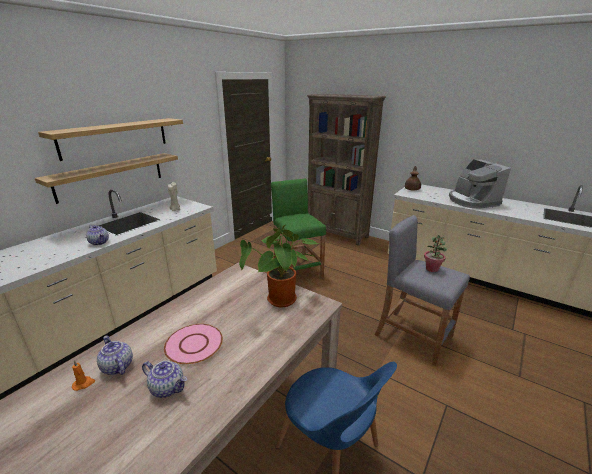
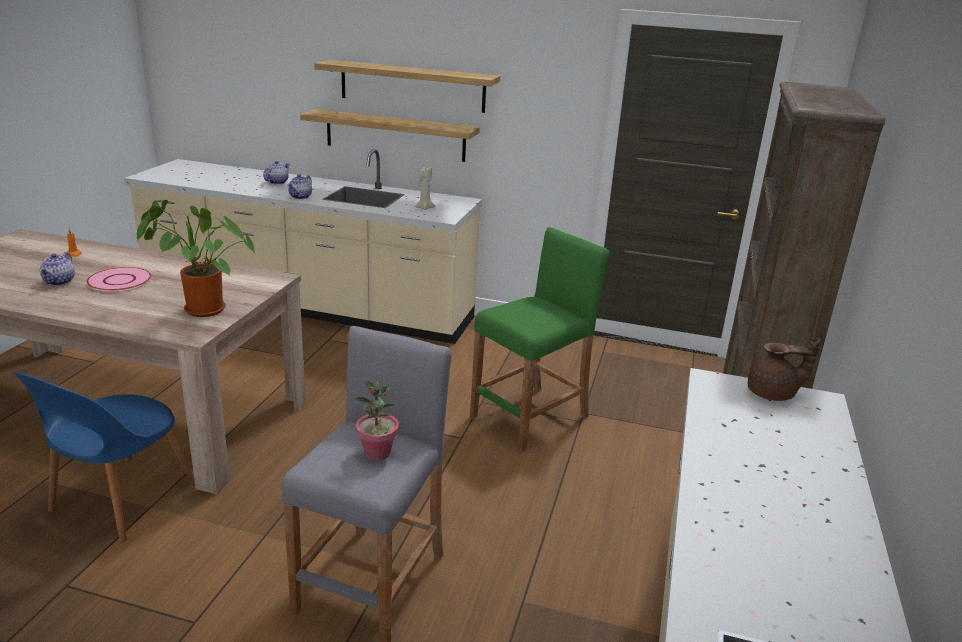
camera: 70 degrees right, 0 degrees up
(117, 366) = (93, 259): teapot -> teapot (277, 182)
(472, 201) = (764, 490): coffee machine -> none

